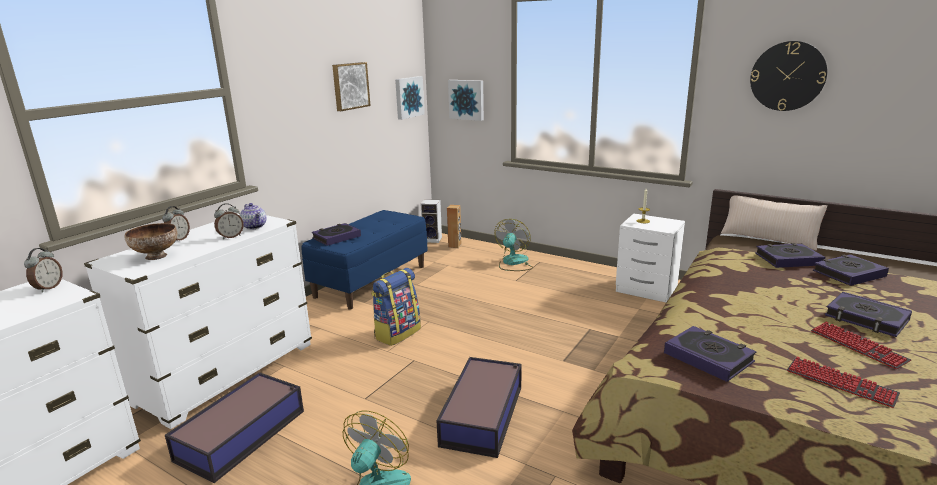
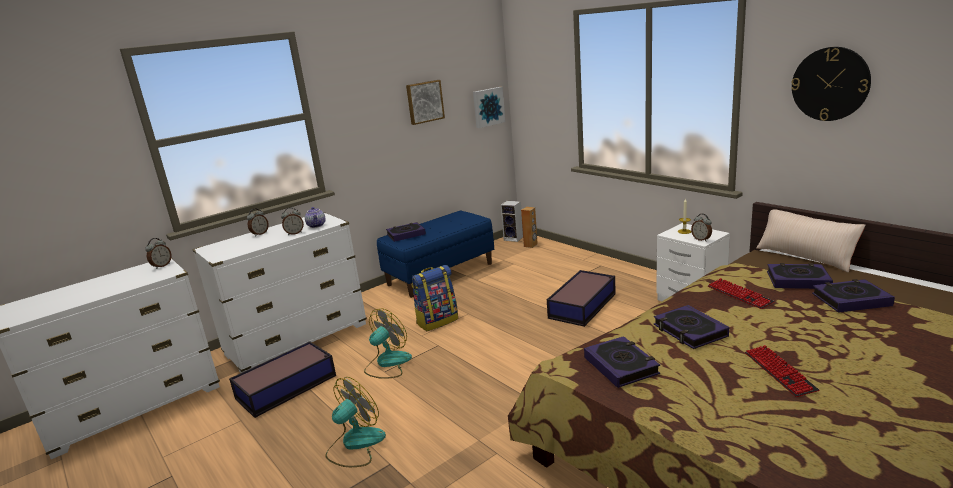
camera: 20 degrees right, 0 degrees up
(156, 256) = (237, 247): bowl -> none
(467, 99) = (541, 107): picture -> none
(483, 414) = (468, 396): storage box -> storage box (583, 305)
(513, 263) = (574, 265): fan -> fan (387, 363)
(665, 227) = (701, 239): none -> alarm clock
(840, 383) = (724, 402): keyboard -> keyboard (739, 295)
(866, 318) = (818, 346): book -> book (689, 331)

